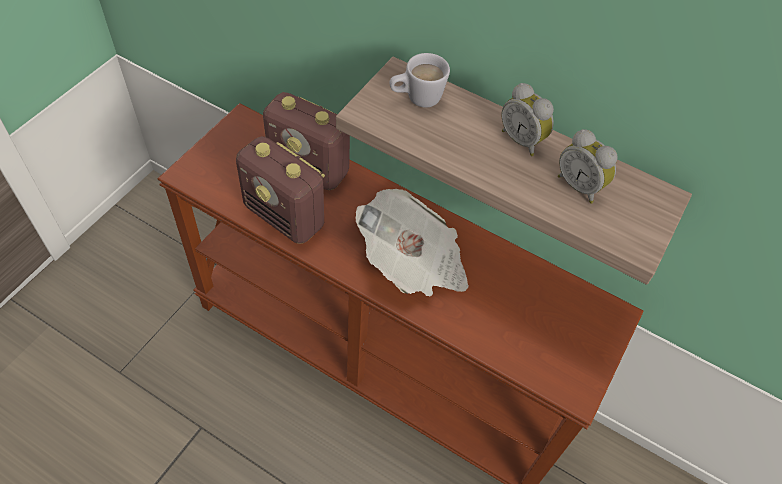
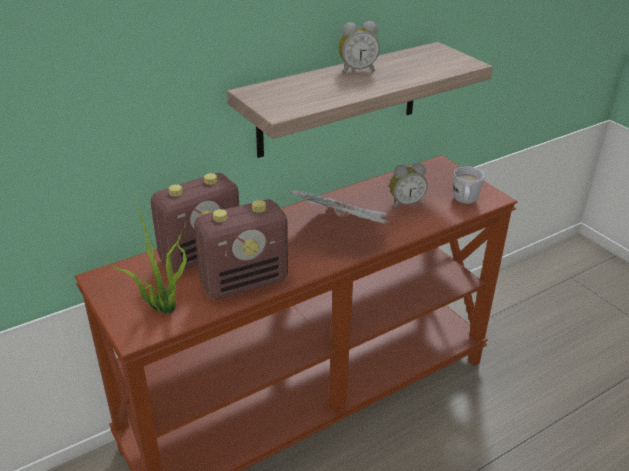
camera: 60 degrees left, 20 degrees down
(224, 175) = (162, 307): none -> potted plant
(416, 99) = (284, 92): white mug -> white mug (464, 202)
(580, 186) = (410, 65): alarm clock -> alarm clock (405, 203)

